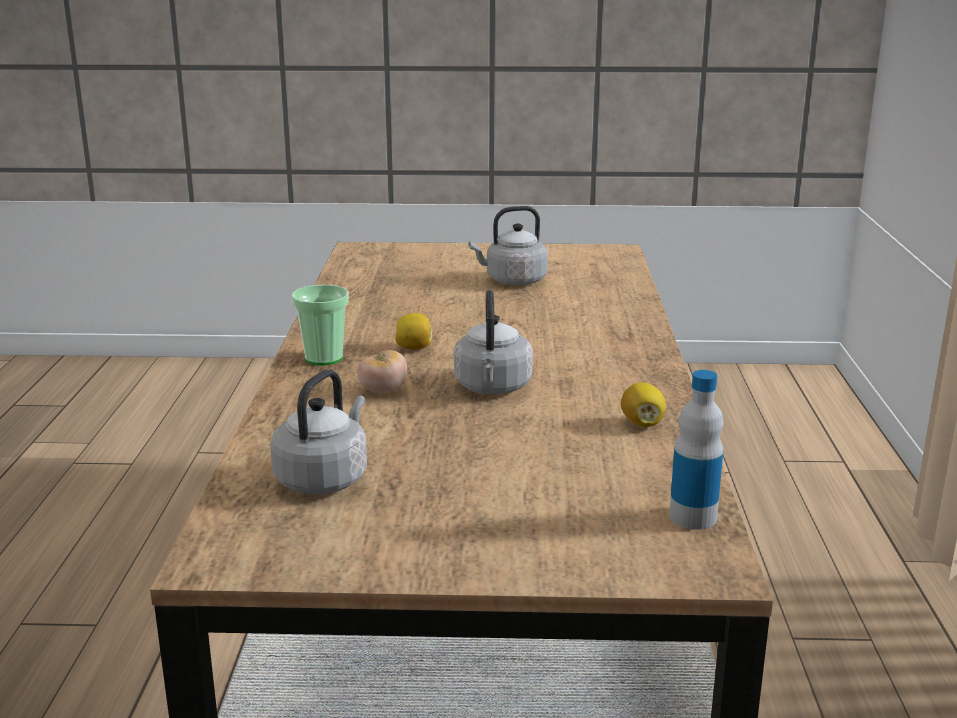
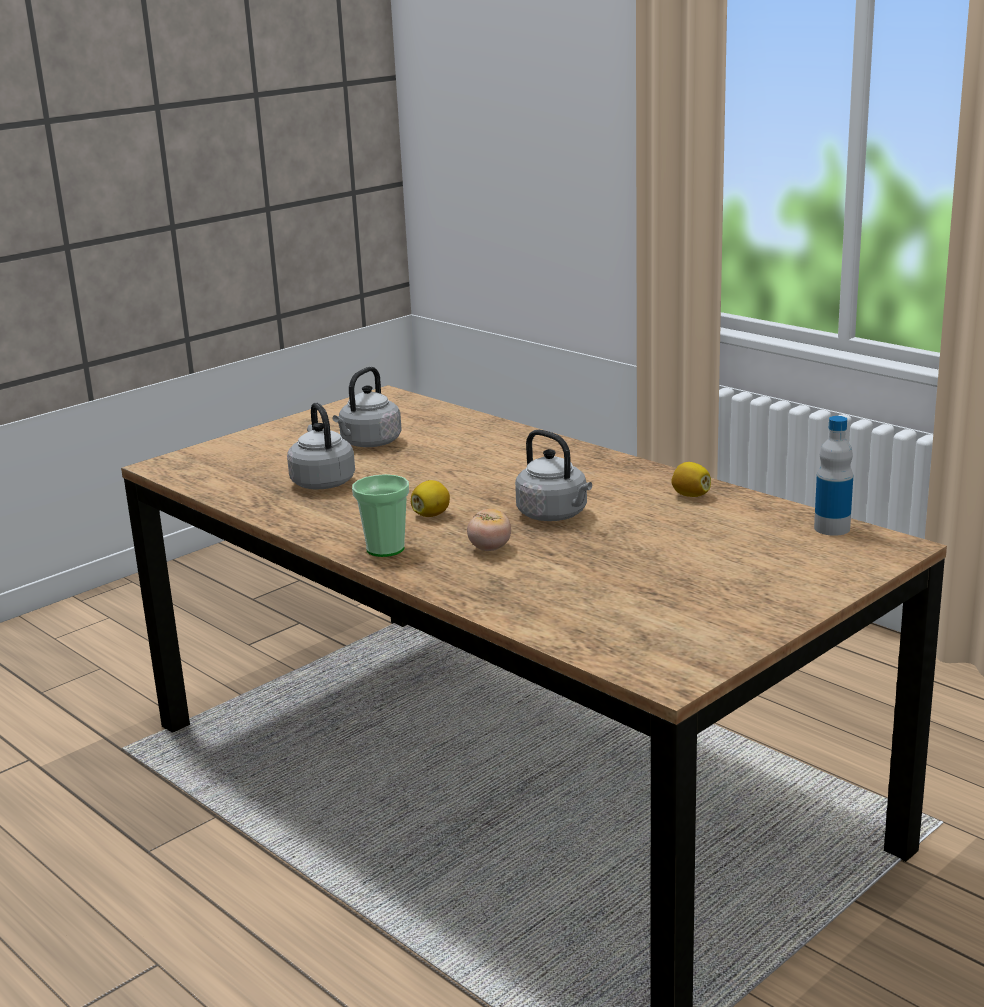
camera: 45 degrees left, 0 degrees up
(324, 478) = (603, 609): grey kettle -> grey kettle (322, 482)

